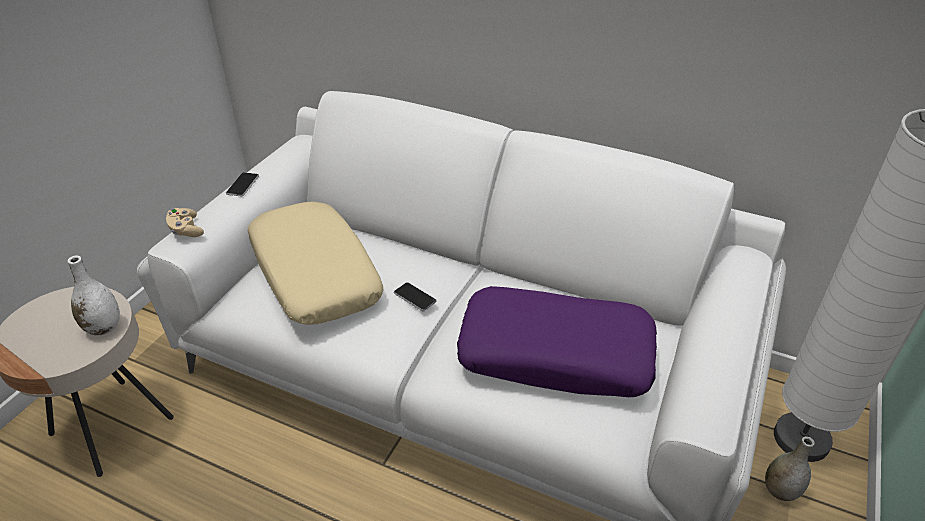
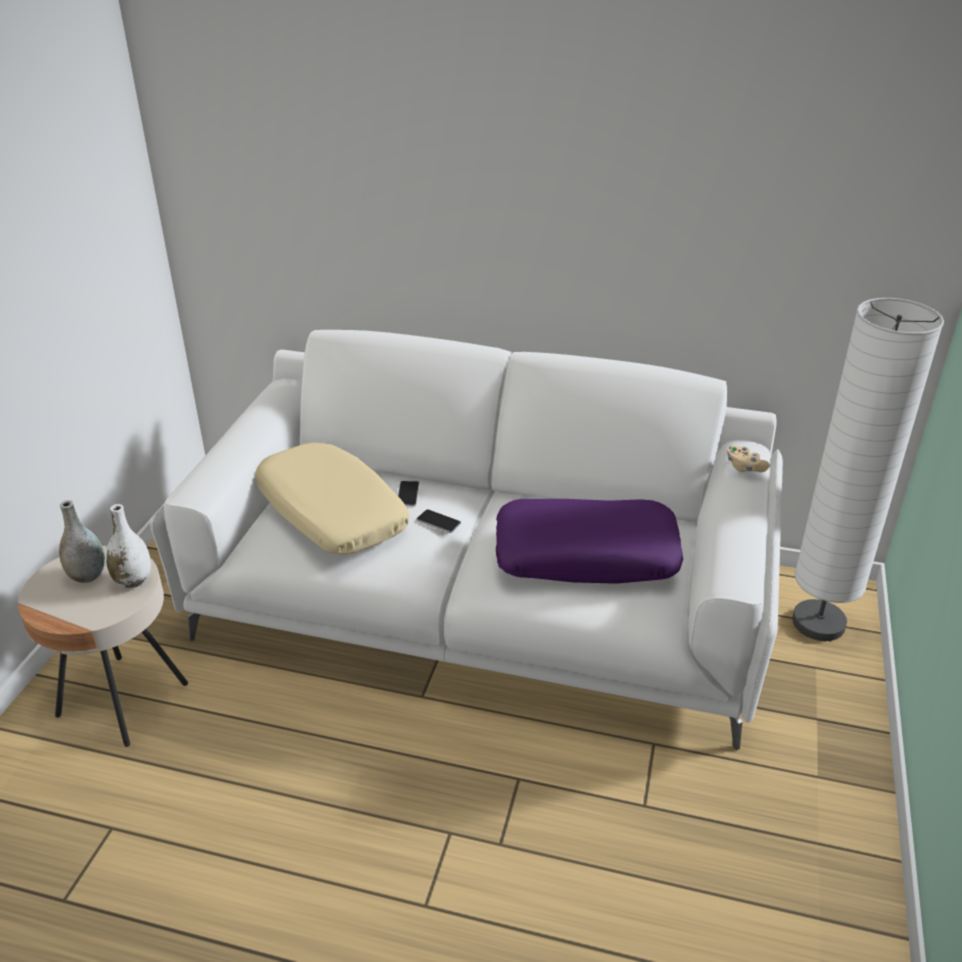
camera: 10 degrees left, 5 degrees down
(186, 230) = (199, 478): beige game controller -> beige game controller (744, 467)
(243, 185) = (240, 432): phone -> phone (408, 494)
(780, 491) = (806, 668): grey vase -> grey vase (88, 576)

